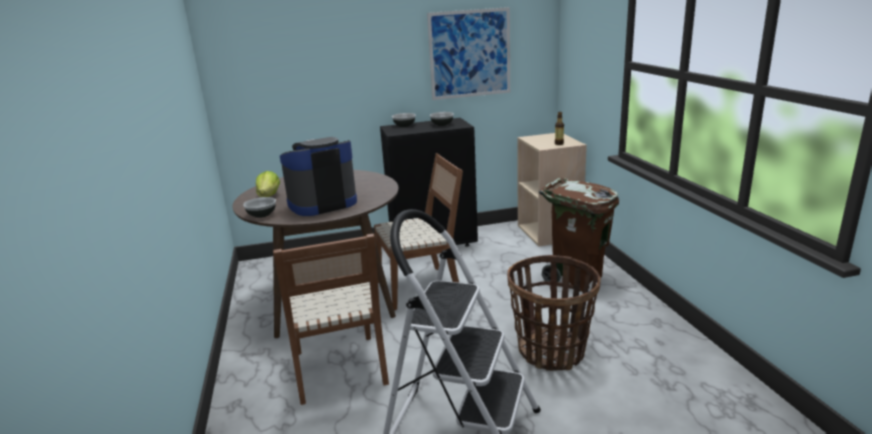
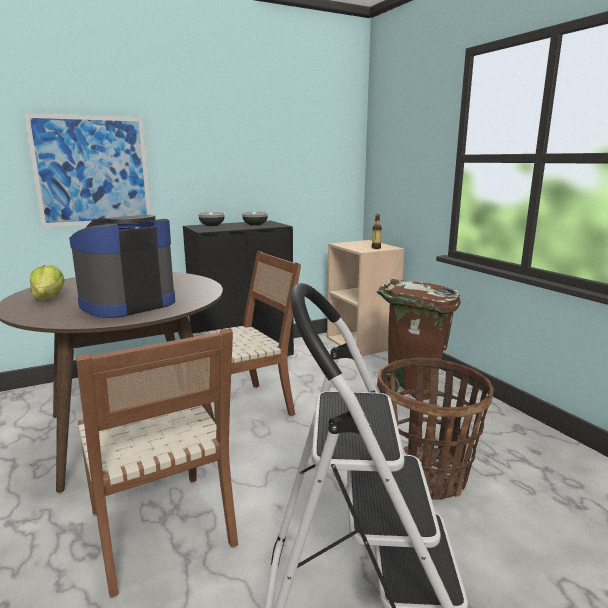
camera: 15 degrees left, 5 degrees down
(261, 215) = (41, 319): bowl -> none
(470, 54) = (280, 153): picture -> picture (92, 171)

